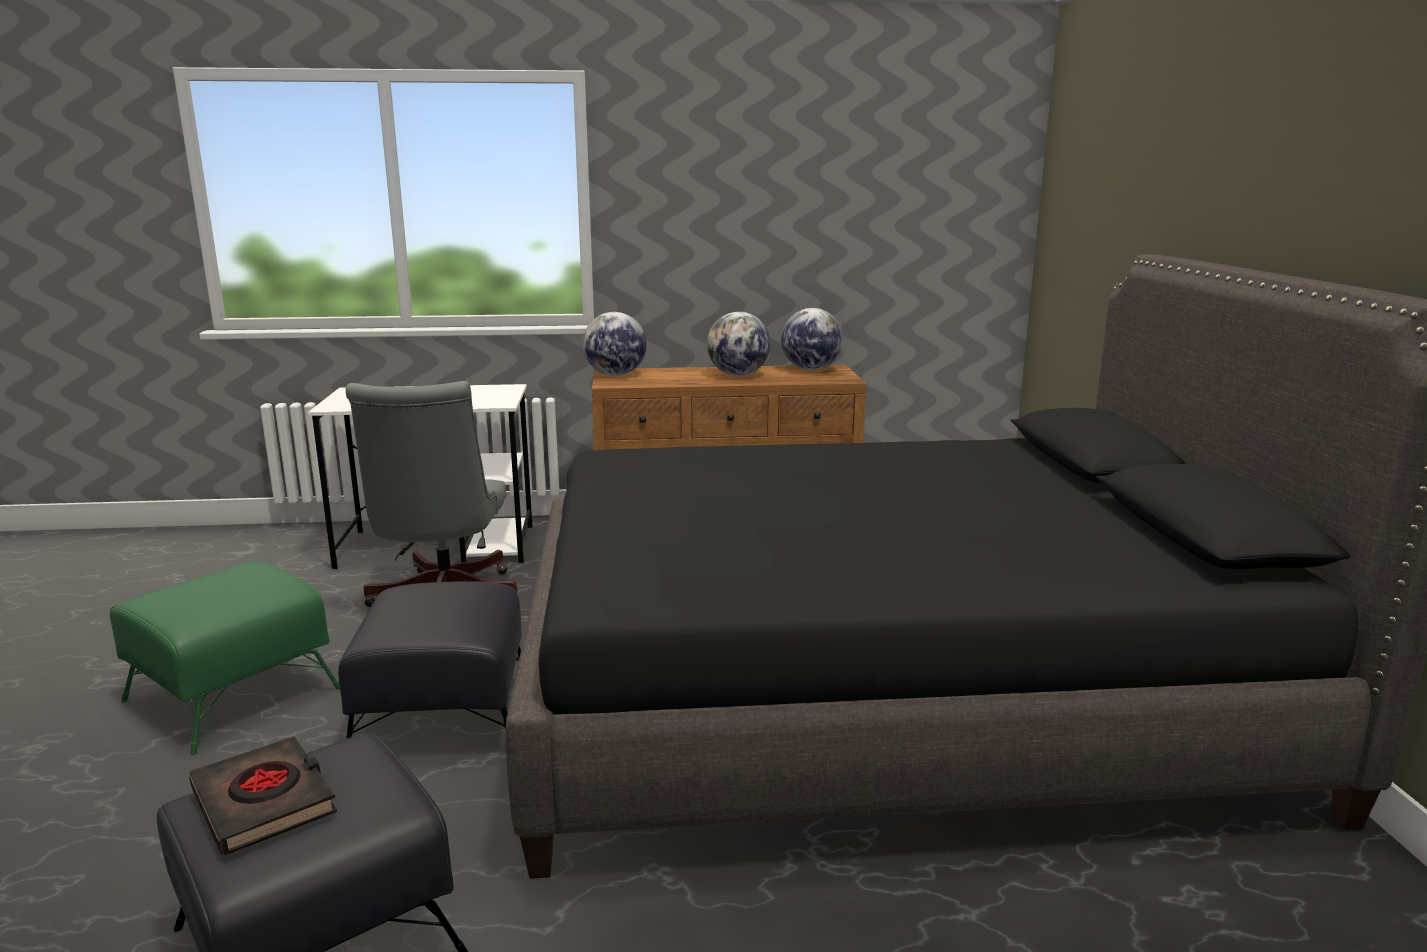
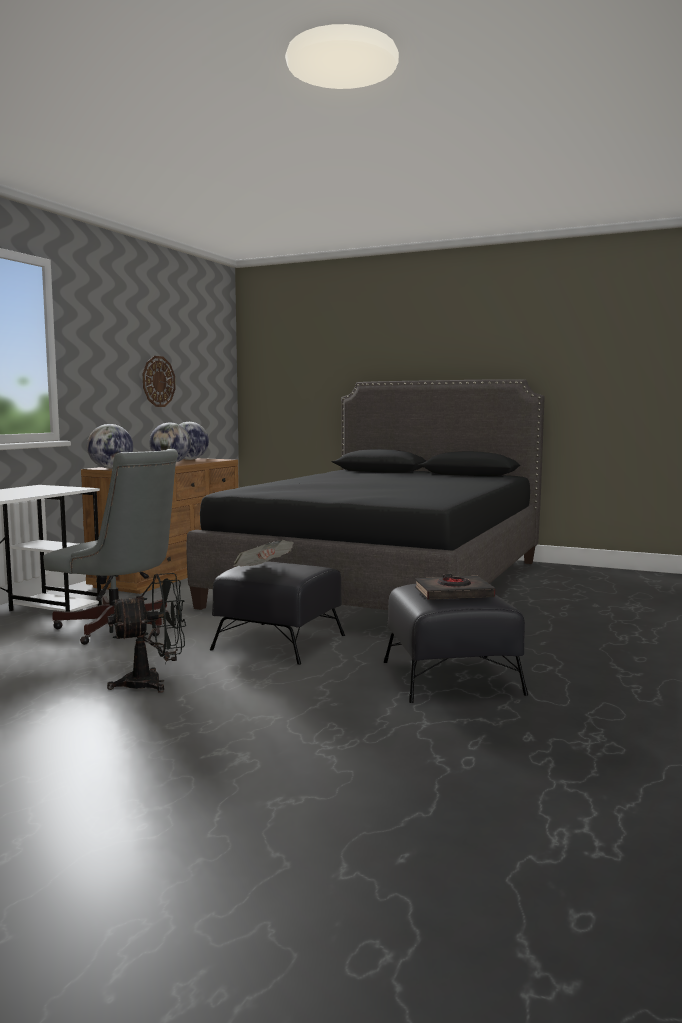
camera: 60 degrees left, 10 degrees down
(234, 694) = (152, 683): green ottoman -> black fan
(393, 606) = (263, 571): none -> newspaper
(809, 236) = (158, 381): none -> wall clock

